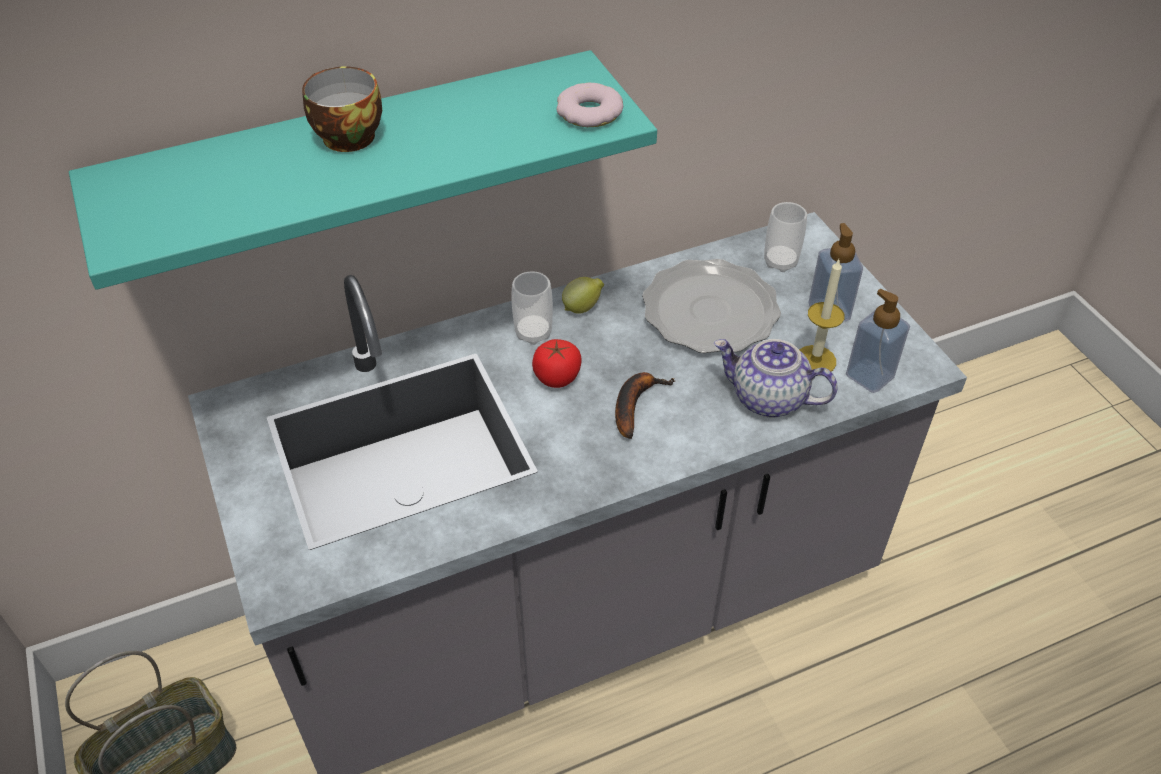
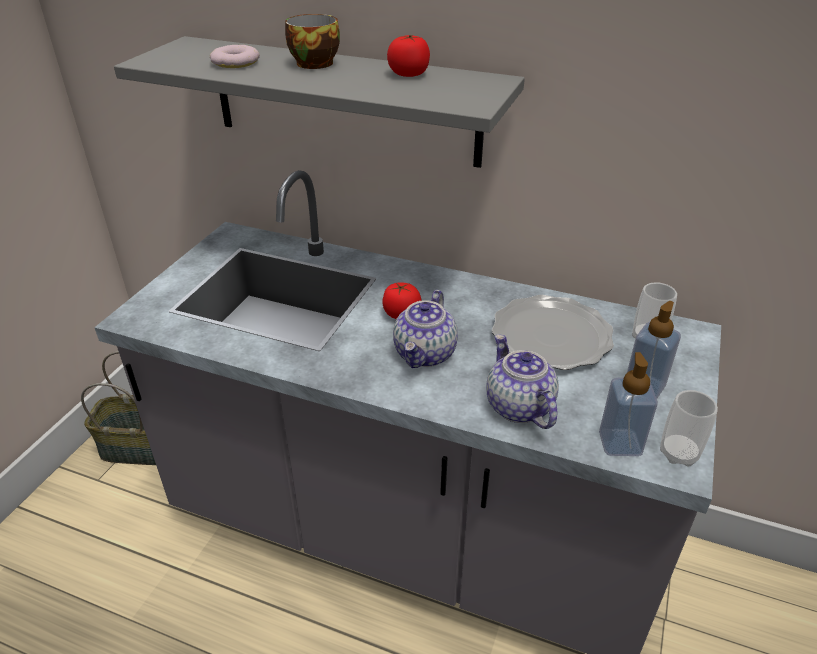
camera: 45 degrees right, 10 degrees down
(356, 161) = (343, 101): turquoise shelf -> grey shelf
(480, 103) = (408, 74): none -> tomato
(533, 333) = (421, 286): cup -> cup (678, 453)
(583, 308) = (469, 290): lemon -> none
(589, 112) = (462, 97): donut -> donut (235, 62)
(635, 404) = (425, 354): banana -> teapot
(815, 360) = (589, 407): candle -> none

